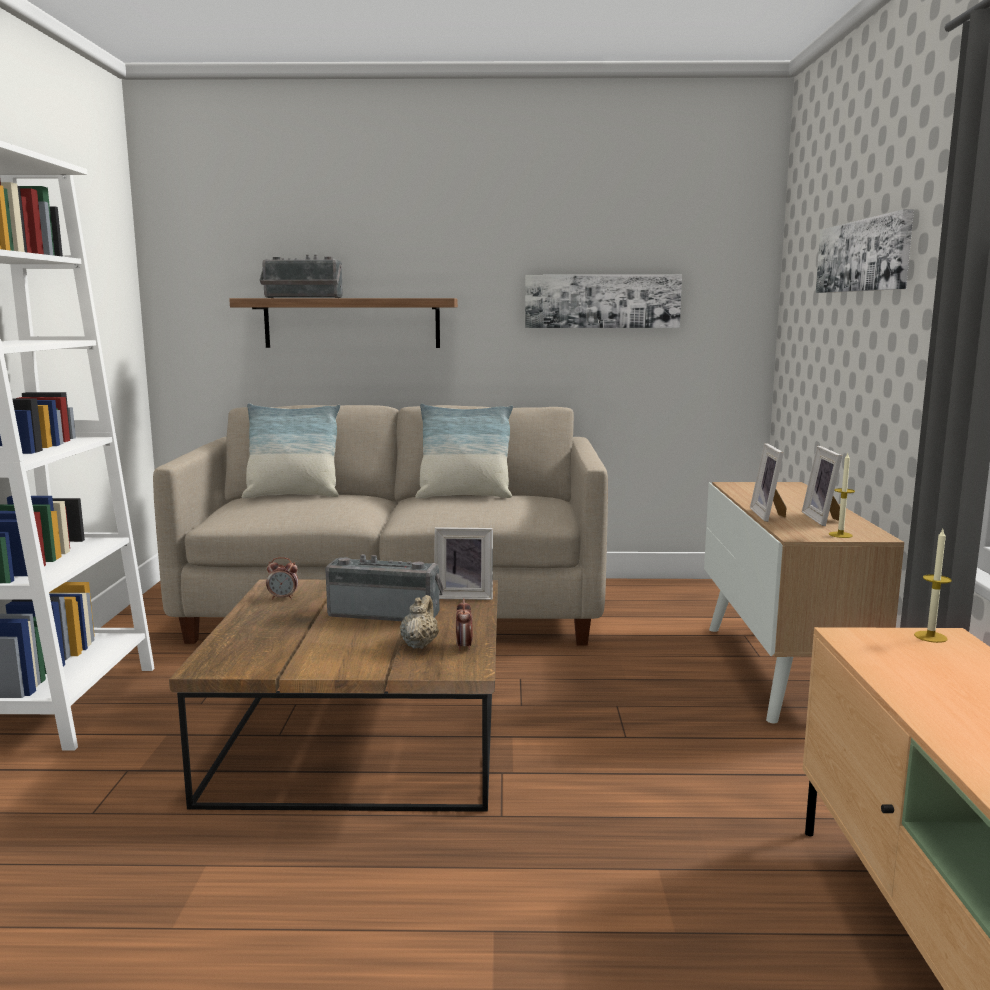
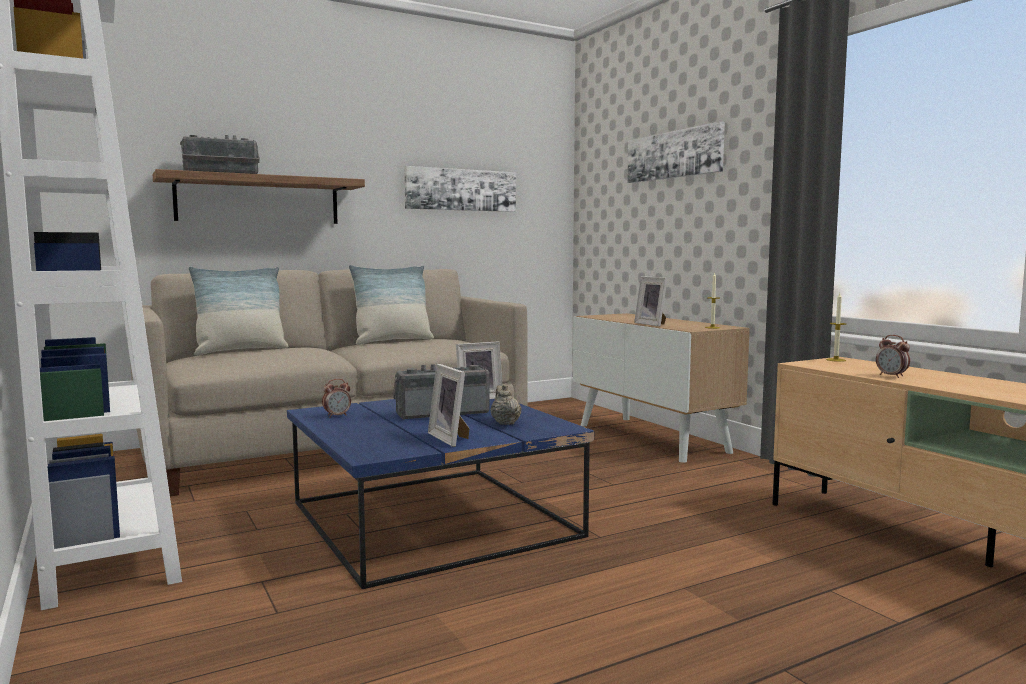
camera: 30 degrees left, 5 degrees down
(365, 733) = (433, 517): brown coffee table -> blue coffee table
(464, 647) = (538, 420): alarm clock -> alarm clock (891, 376)
(824, 519) = (686, 323): picture frame -> picture frame (451, 438)

